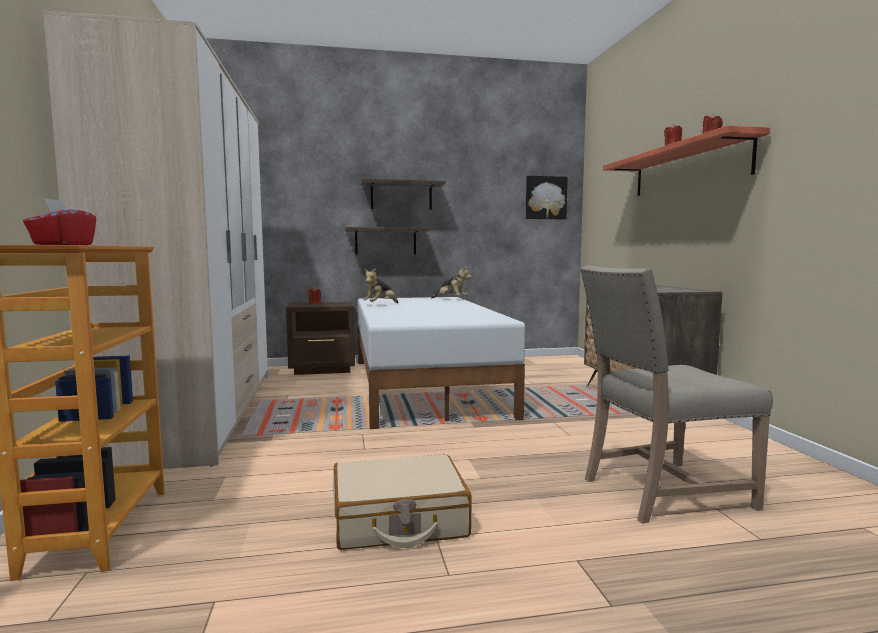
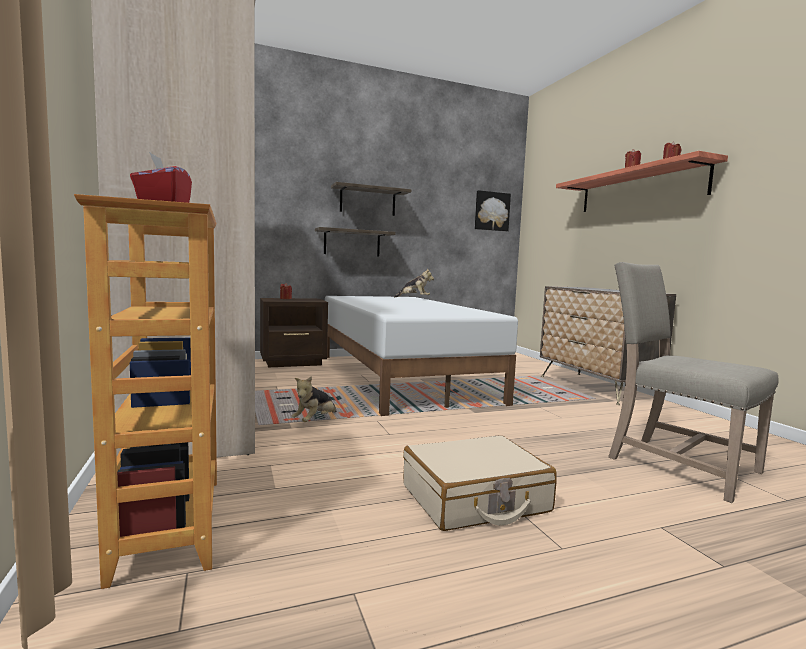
camera: 10 degrees left, 0 degrees up
(380, 305) = (358, 301): plush toy -> plush toy (315, 421)
(660, 492) = (677, 464): beige chair -> beige chair turned 75 degrees clockwise

